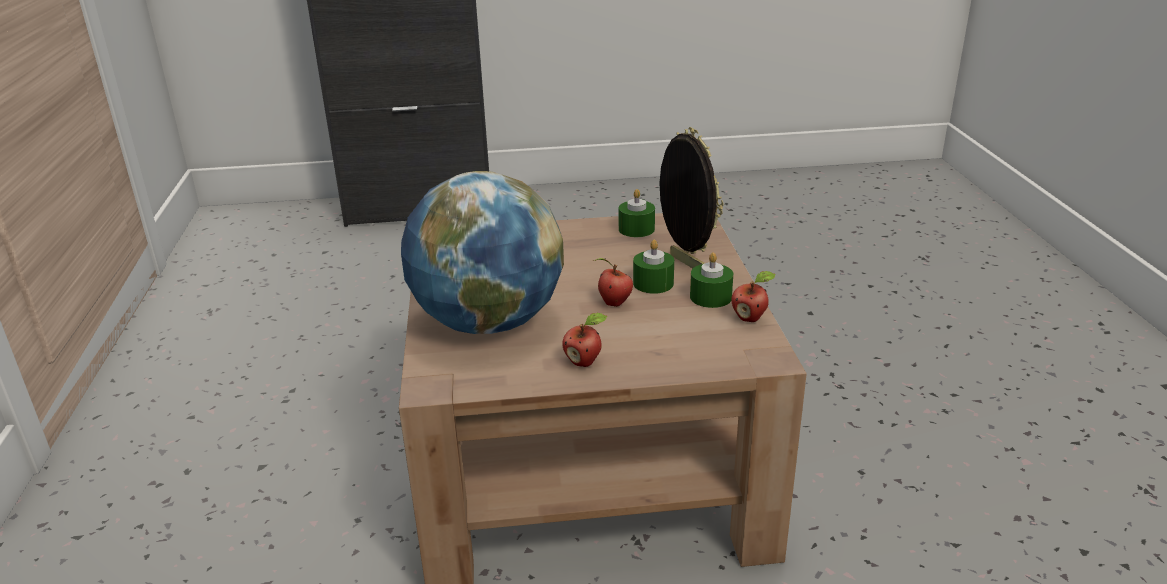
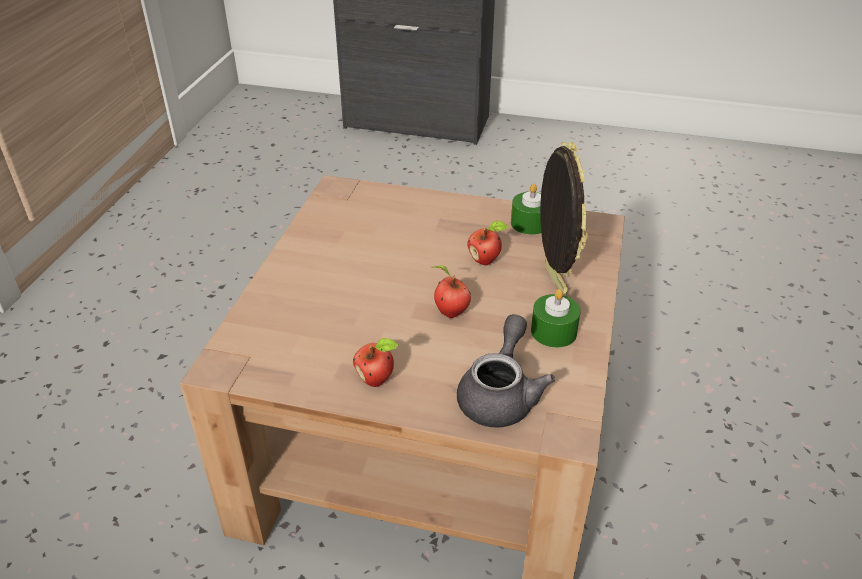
camera: 20 degrees right, 10 degrees up
(487, 323) = (317, 304): globe -> none
(653, 283) = (505, 297): green candle -> none
(698, 347) = (500, 394): none -> grey teapot
(750, 318) = (579, 372): apple -> apple (486, 261)

